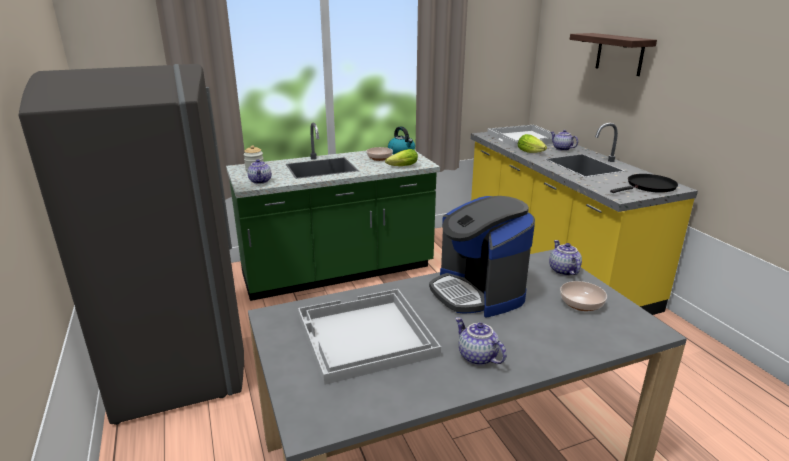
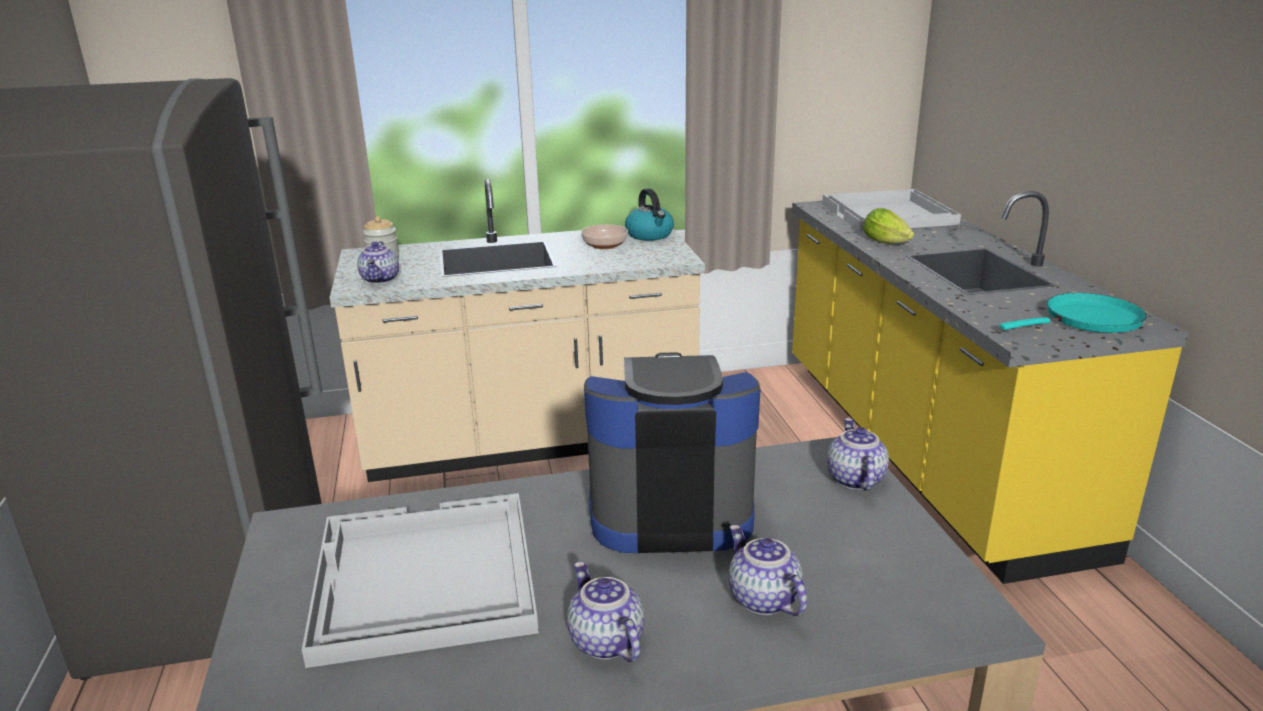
camera: 10 degrees right, 0 degrees up
(338, 272) = (530, 442): green counter -> beige counter
(401, 167) = (634, 262): lettuce -> none
(478, 292) = (670, 510): coffee machine -> coffee machine turned 105 degrees clockwise
(561, 149) = (949, 237): teapot -> teapot (762, 599)
(582, 304) = (860, 551): bowl -> none
(619, 54) = (1061, 59): shelf -> none
(649, 187) = (1088, 320): black frying pan -> turquoise frying pan

